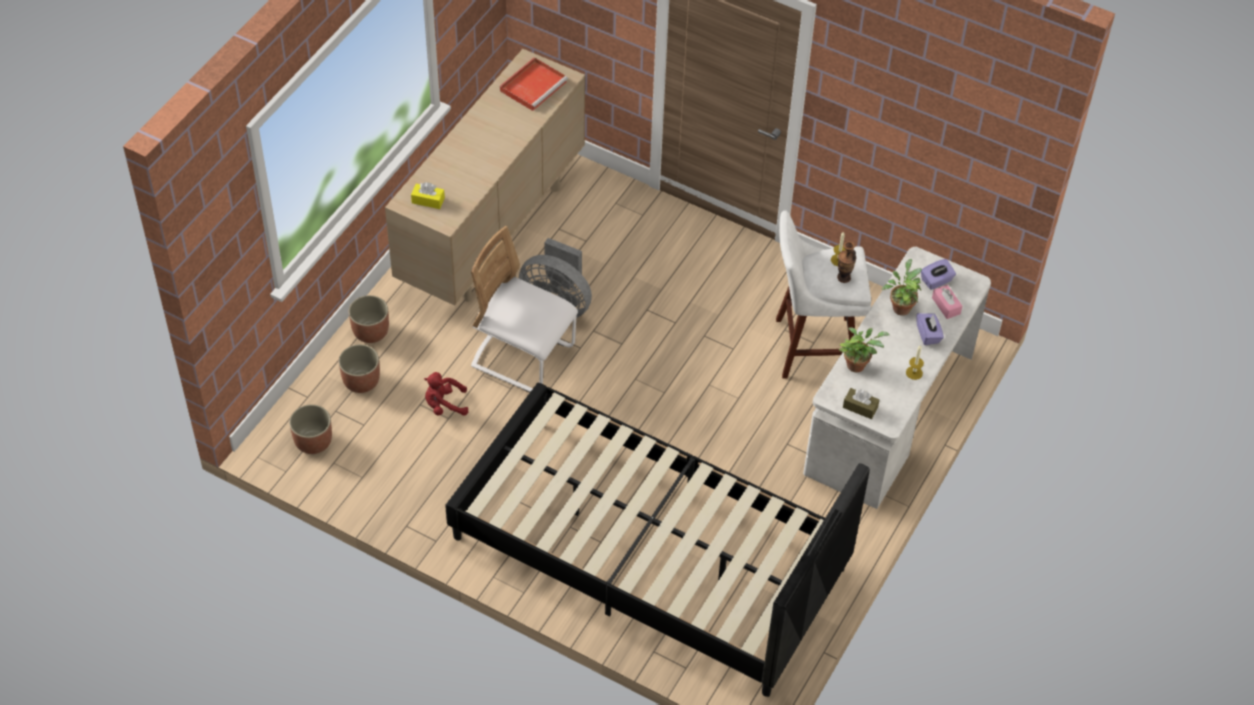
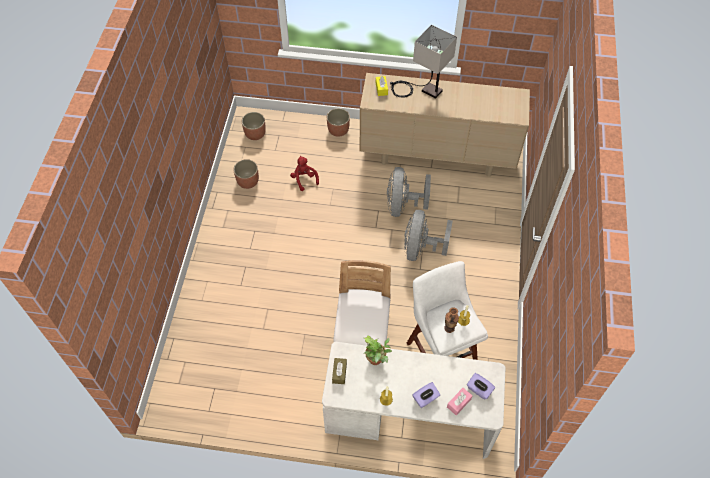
camera: 70 degrees right, 5 degrees up
(361, 381) = (303, 138): planter -> planter (248, 181)
(454, 160) = (419, 89): none -> table lamp
(523, 357) = (355, 203): white chair -> white chair (362, 336)
(534, 85) = (502, 104): red tray -> none
(642, 310) = (420, 248): none -> grey fan
(649, 554) = (241, 313): black bed -> none
(900, 306) = (442, 372): potted plant -> none

